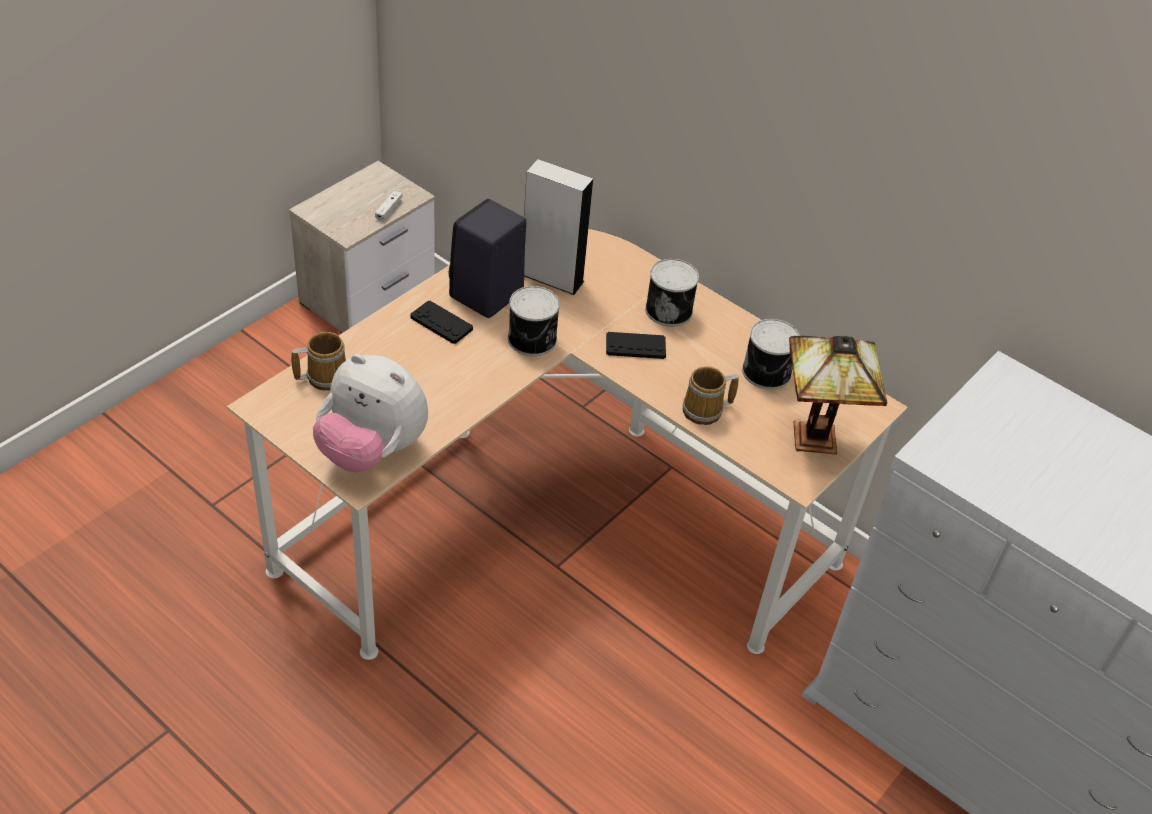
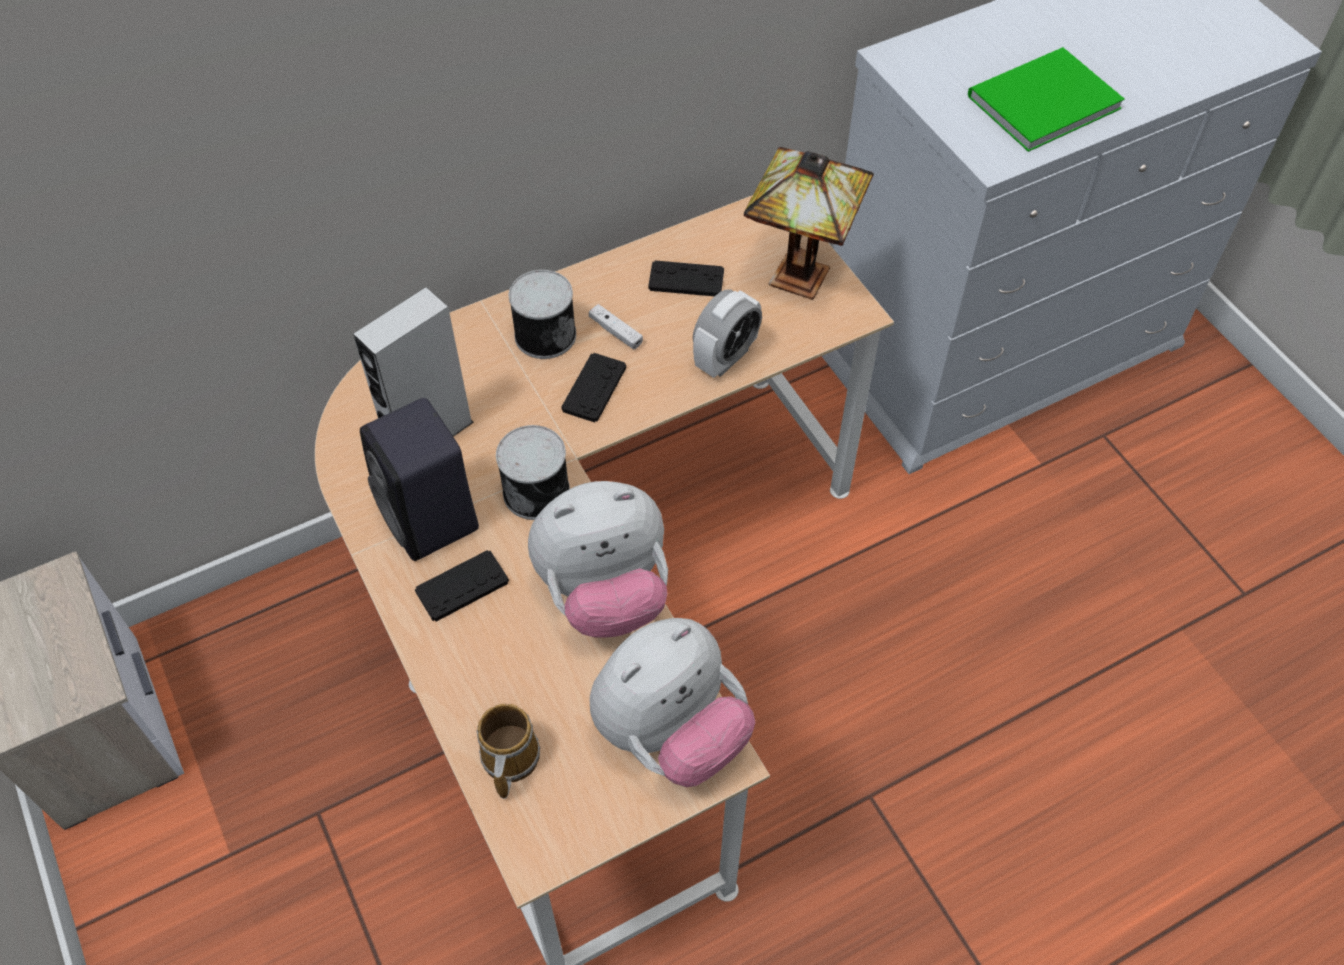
camera: 65 degrees left, 10 degrees up
(388, 209) = (71, 618): white game controller -> white game controller (615, 332)
(466, 392) = (605, 592): none -> plush toy
(705, 411) = (725, 358): mug -> alarm clock
(767, 372) = (686, 280): can -> black game controller
(1026, 475) = (1038, 102): none -> green book

